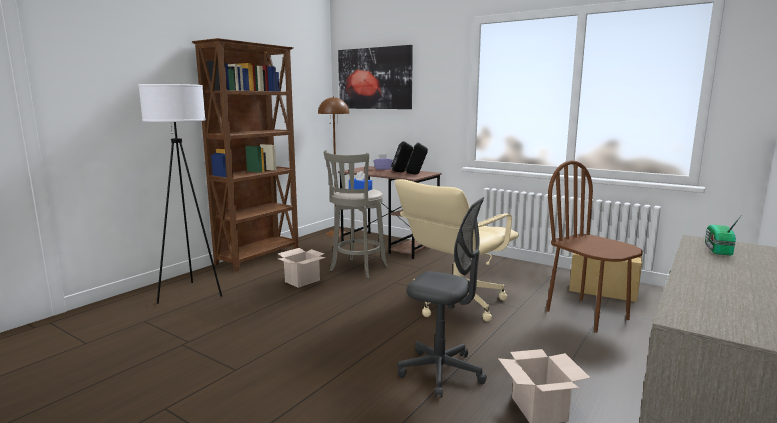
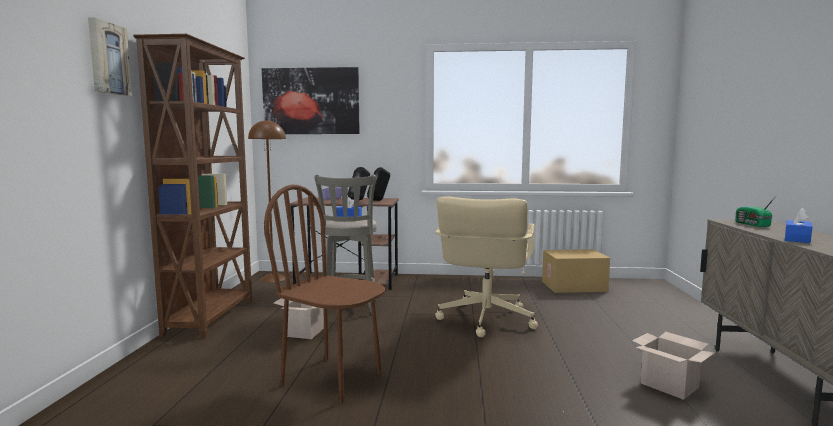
camera: 30 degrees left, 5 degrees down
(168, 62) = (108, 59): none -> picture
(191, 294) = (177, 376): white floor lamp -> none
(441, 372) = (563, 380): grey office chair -> none
(587, 315) = (592, 308): brown chair -> brown chair (332, 379)
(700, 276) = (797, 239): none -> blue tissue box

